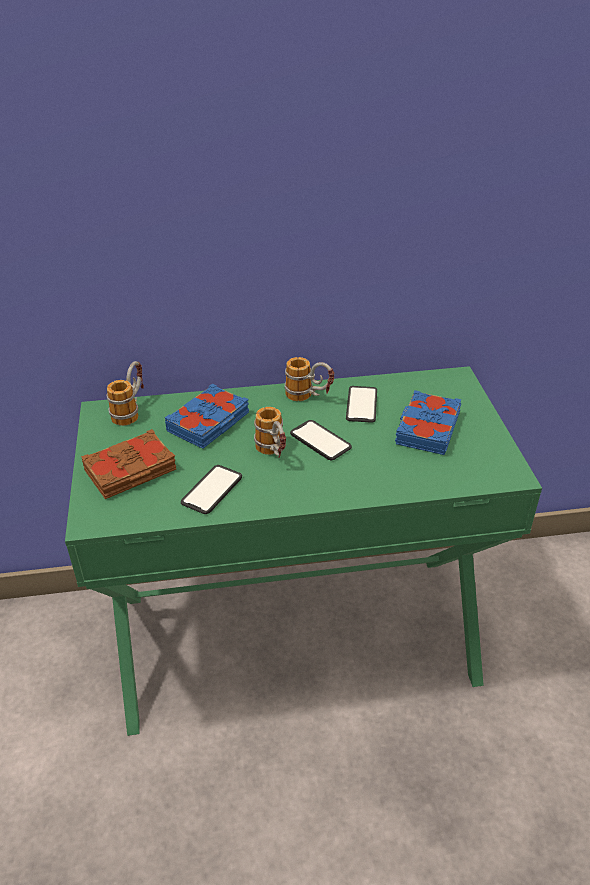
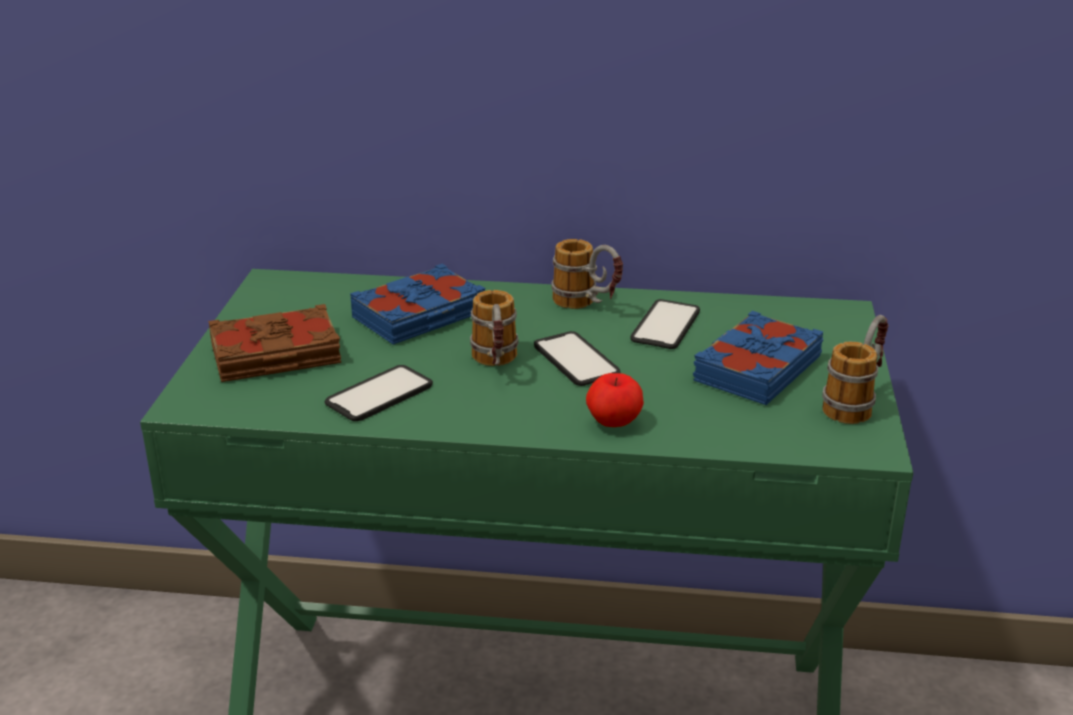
camera: 15 degrees right, 10 degrees down
(131, 410) = (316, 287): mug -> mug (856, 401)
(363, 485) = (613, 423): none -> apple

